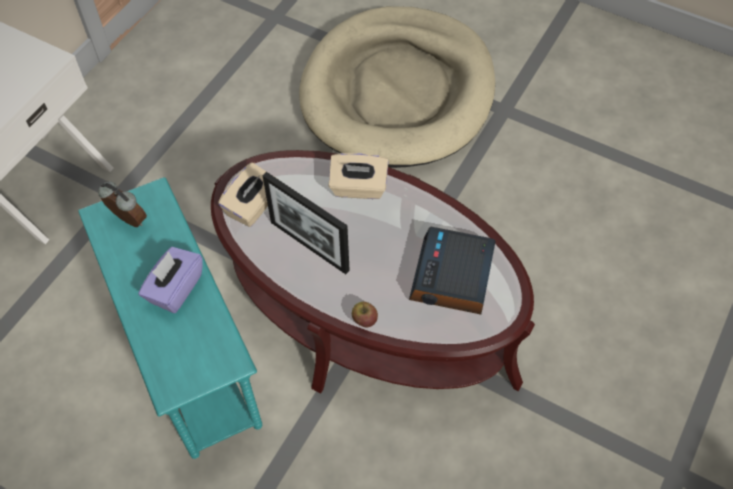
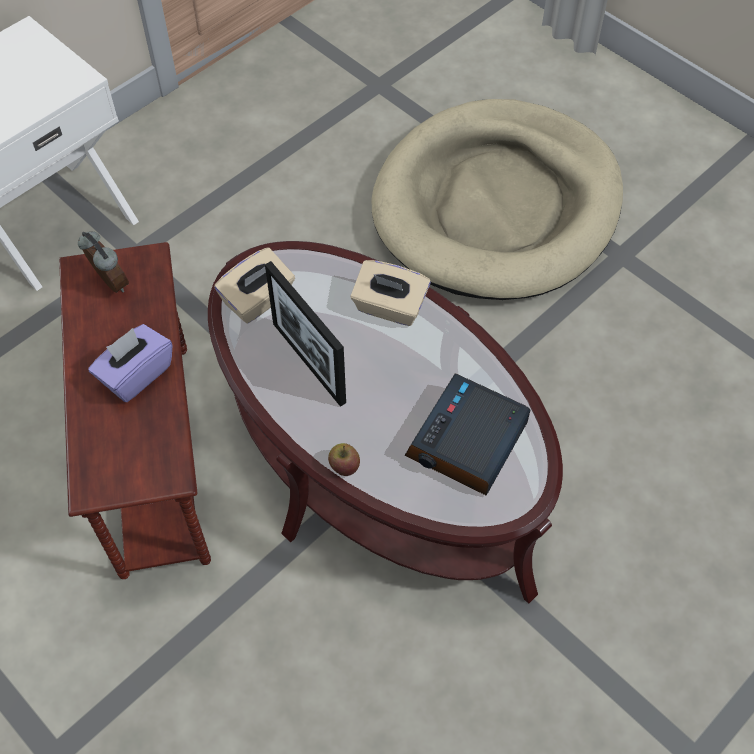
camera: 15 degrees right, 0 degrees up
(189, 355) = (154, 458): turquoise side table -> brown side table

